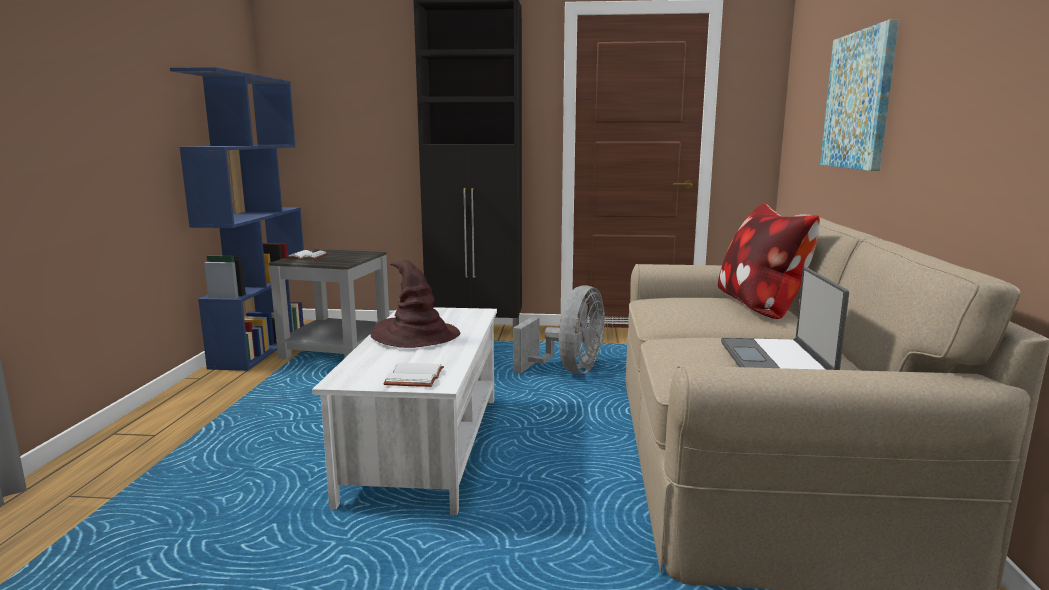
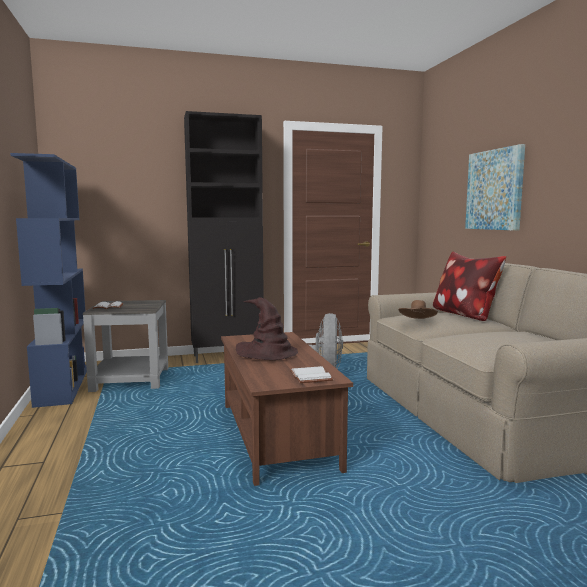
camera: 20 degrees left, 5 degrees down
(426, 447) = (277, 435): white coffee table -> brown coffee table
(663, 311) = (418, 322): none -> brown hat
(777, 361) = (523, 341): laptop -> none

